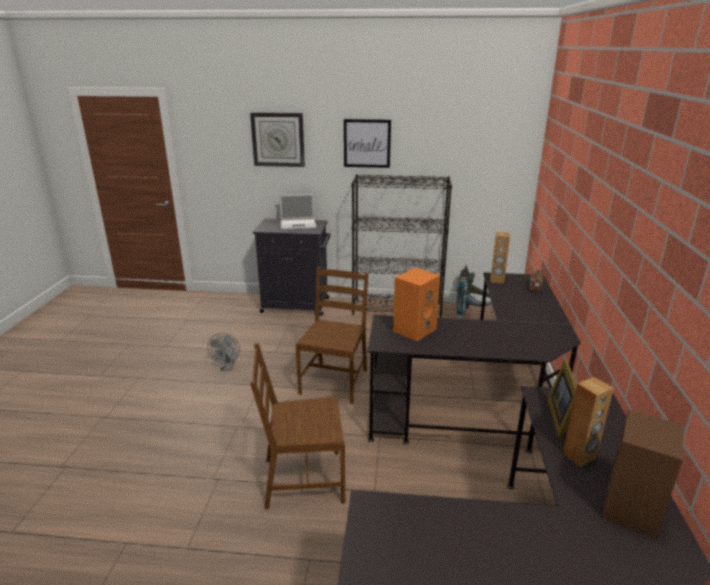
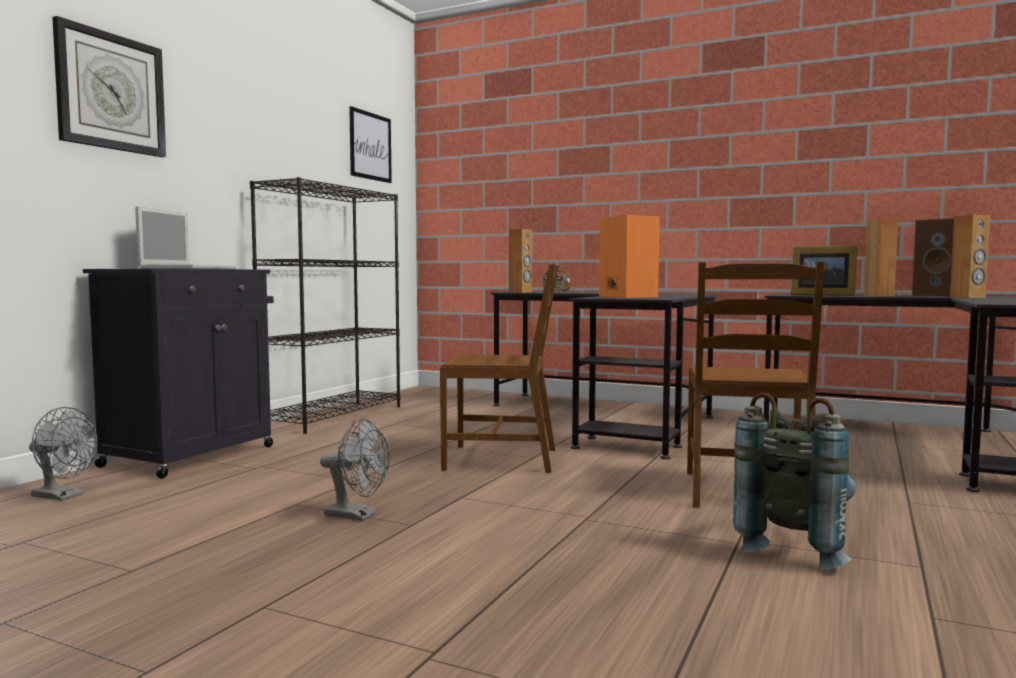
camera: 70 degrees left, 20 degrees down
(233, 305) = (63, 496): none -> grey fan
(334, 381) = (502, 459): brown chair -> brown chair turned 150 degrees clockwise
(367, 143) = (255, 131): picture -> picture (370, 146)
(472, 315) = (411, 397): grey backpack -> grey backpack (796, 548)
(573, 520) = (967, 297): none -> brown speaker

